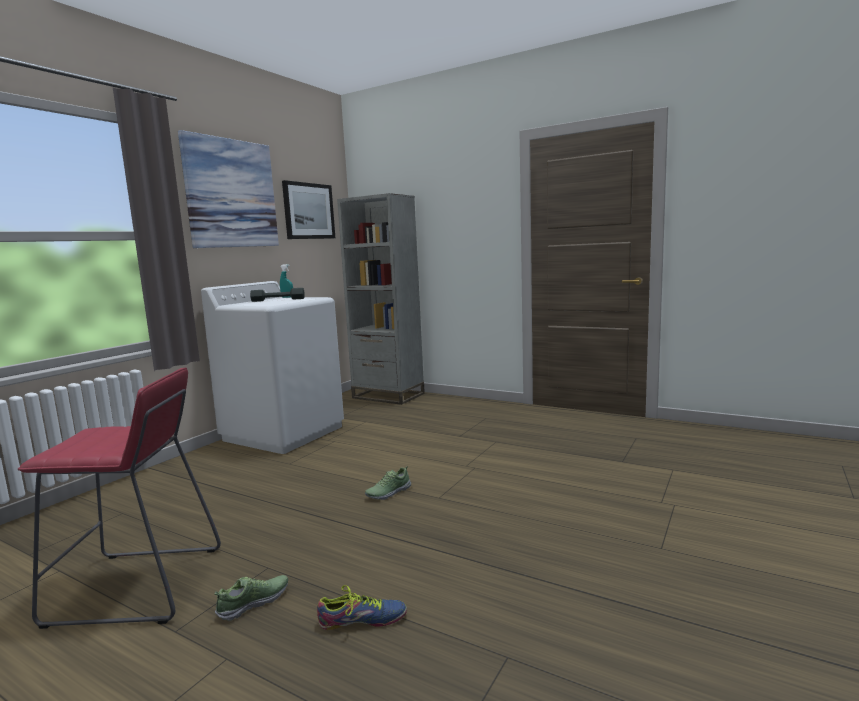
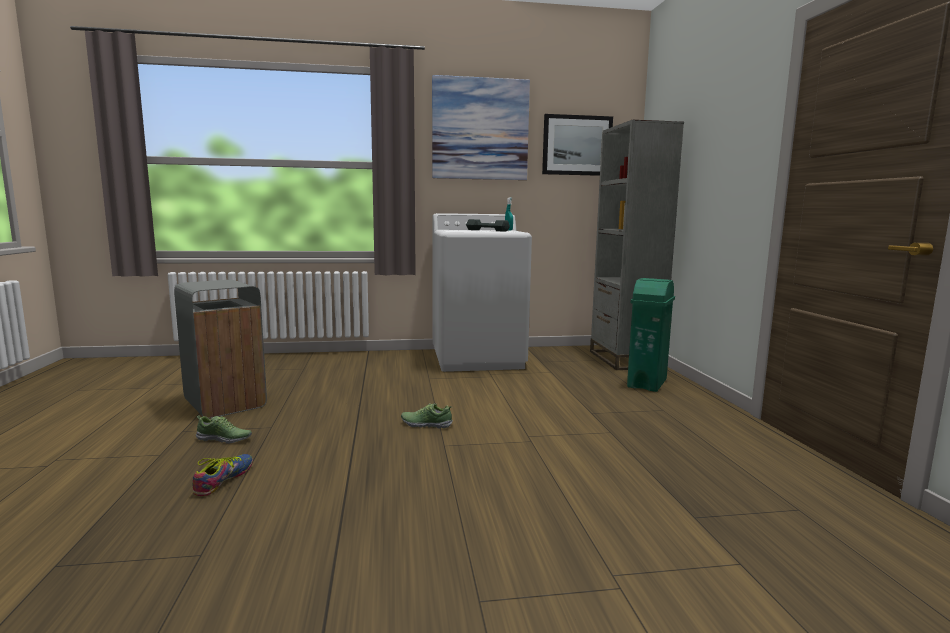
camera: 50 degrees right, 0 degrees up
(137, 586) = (224, 404): red stool -> grey trash can
(362, 620) = (223, 479): shoe -> shoe turned 120 degrees counterclockwise
(439, 406) = (647, 383): none -> green trash can

